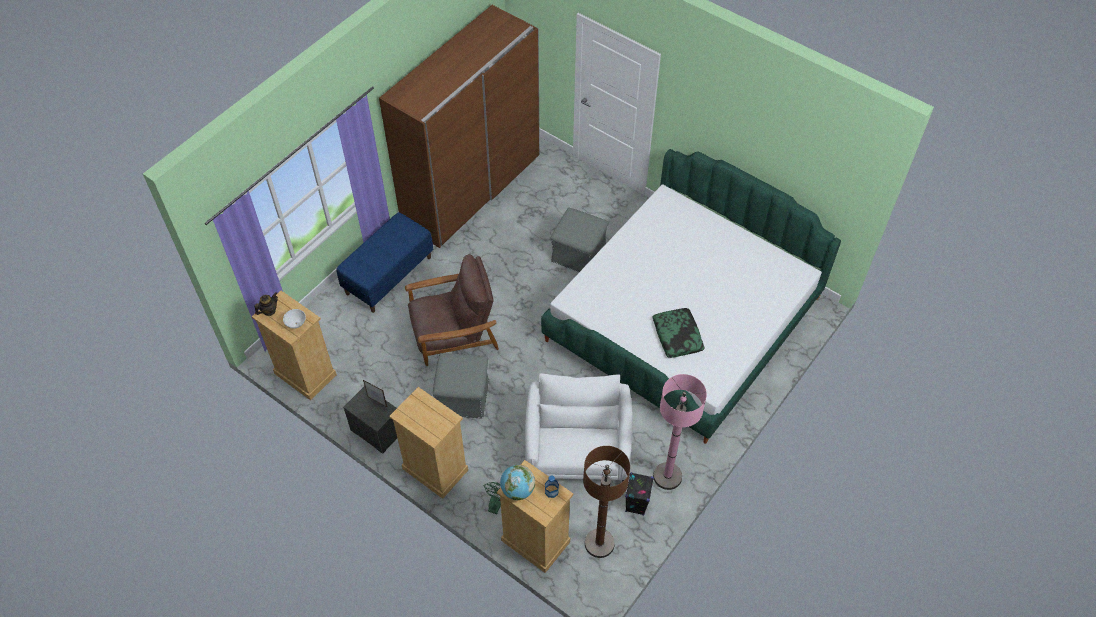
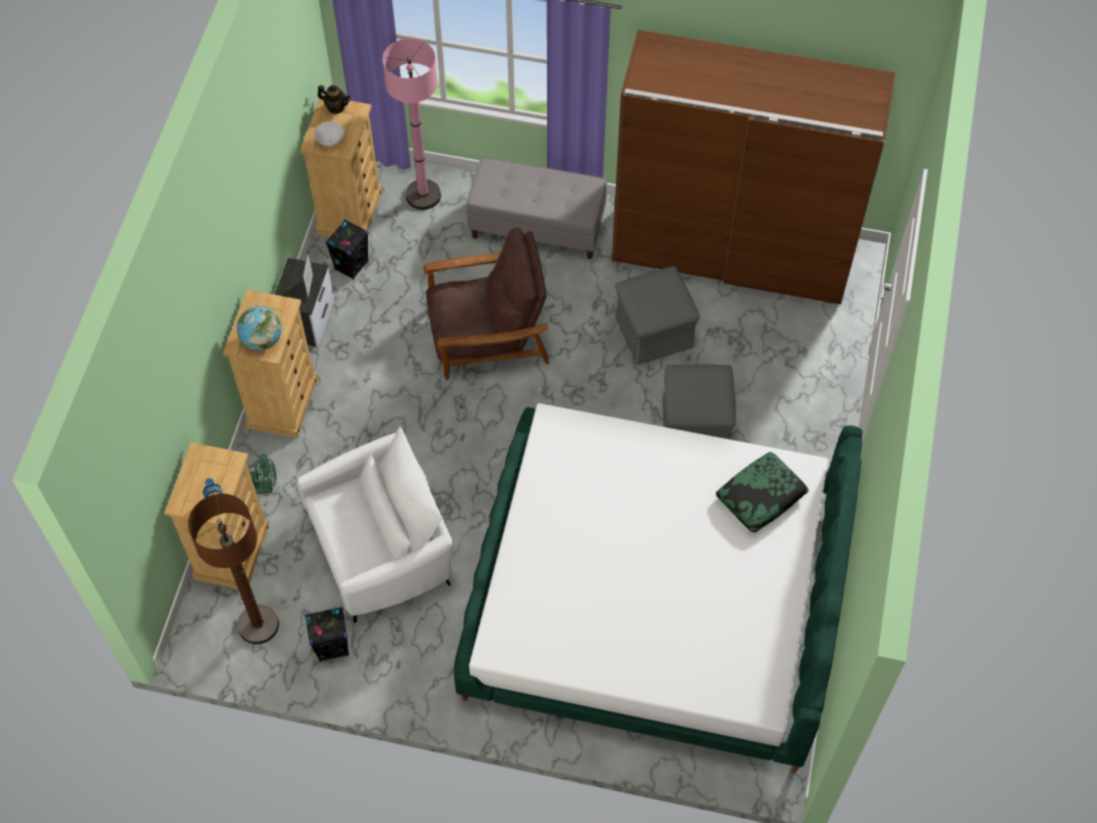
camera: 65 degrees right, 5 degrees up
(350, 389) = (351, 266): none -> black speaker
(388, 275) = (538, 227): blue bench -> grey bench
(453, 333) = (487, 335): brown armchair -> brown armchair turned 60 degrees counterclockwise
(463, 397) = (397, 388): grey ottoman -> grey ottoman (654, 332)
(517, 490) = (202, 463): globe -> globe (262, 340)
(667, 476) = (390, 670): pink floor lamp -> pink floor lamp (423, 195)
(677, 336) = (561, 576): pillow -> pillow (761, 497)

